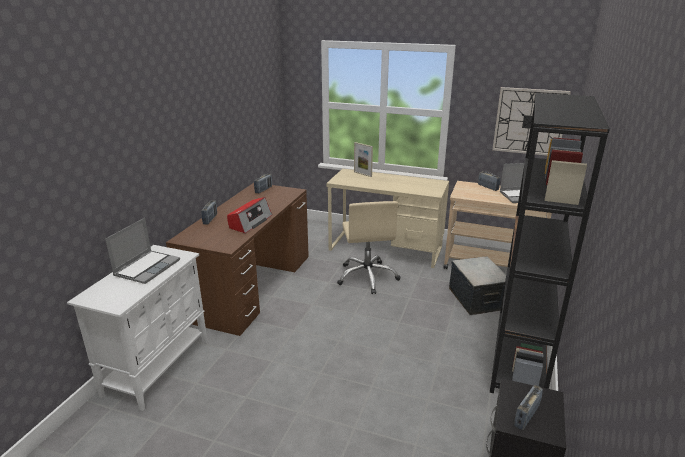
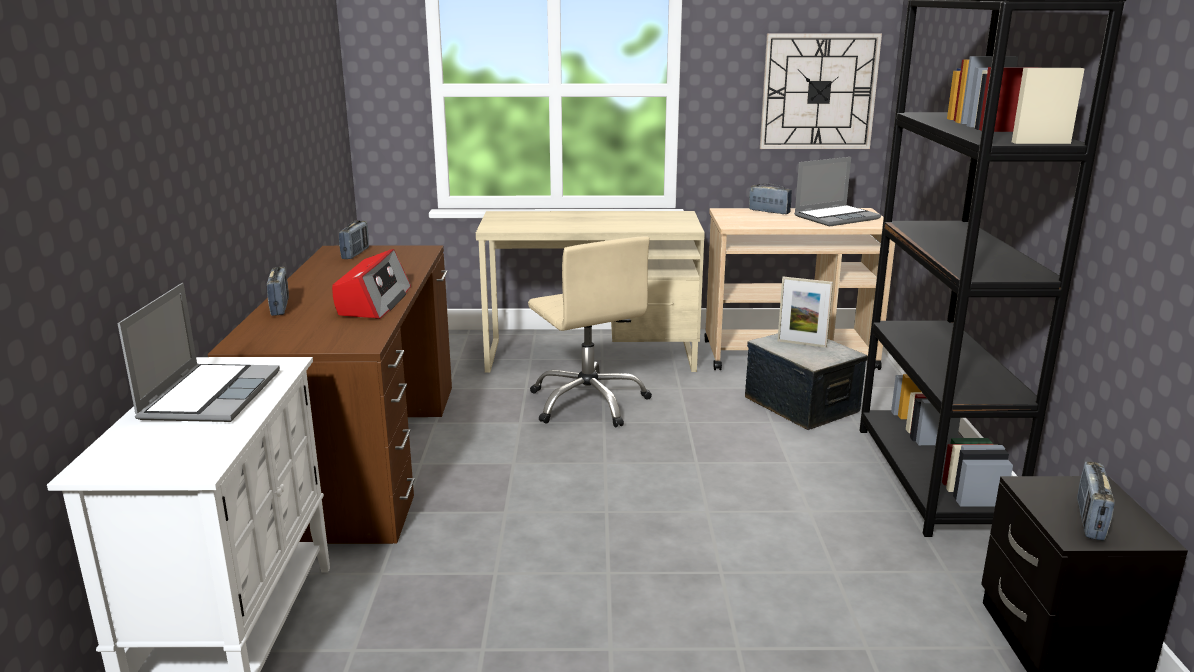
camera: 20 degrees left, 5 degrees down
(362, 174) = (533, 215): picture frame -> picture frame (801, 344)

